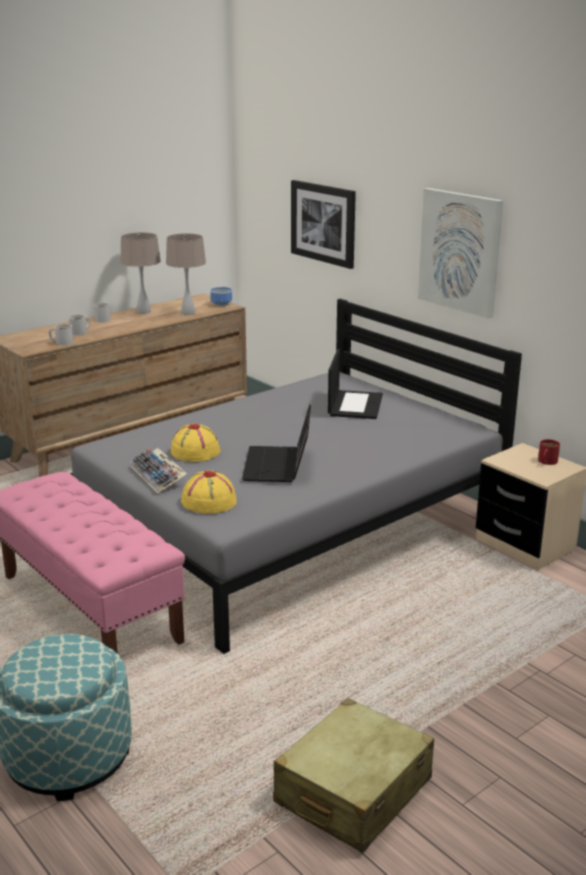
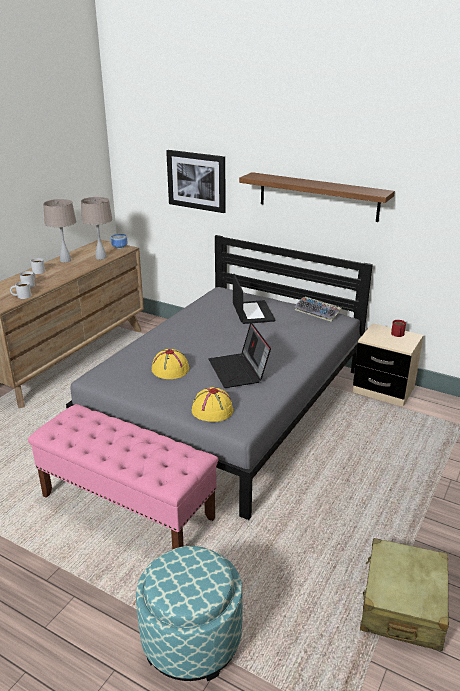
camera: 20 degrees left, 5 degrees up
(159, 476) = (160, 396): keyboard -> keyboard (318, 312)
(460, 251) = (318, 196): picture -> shelf

